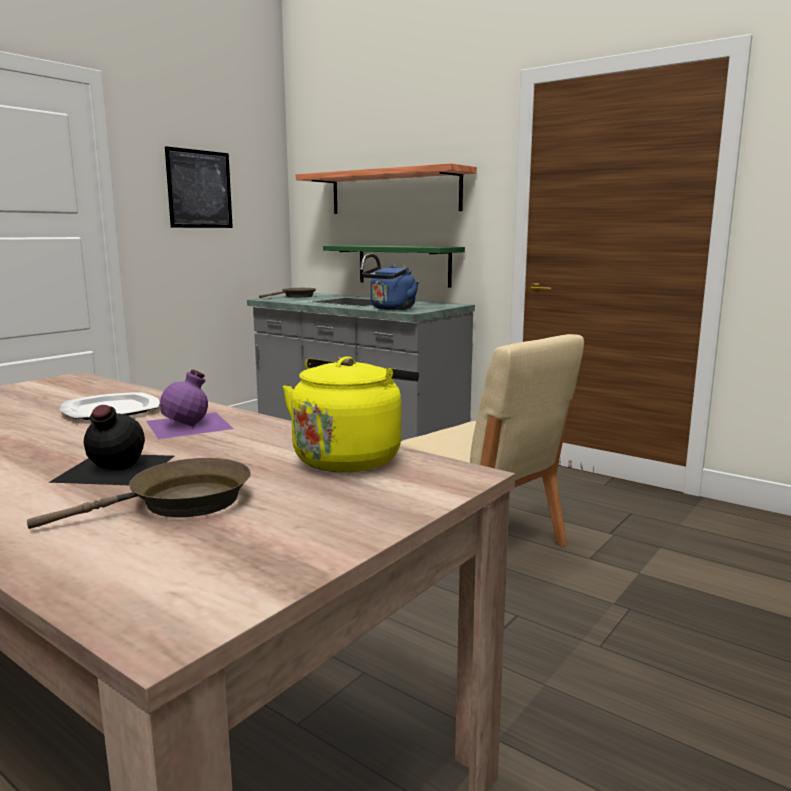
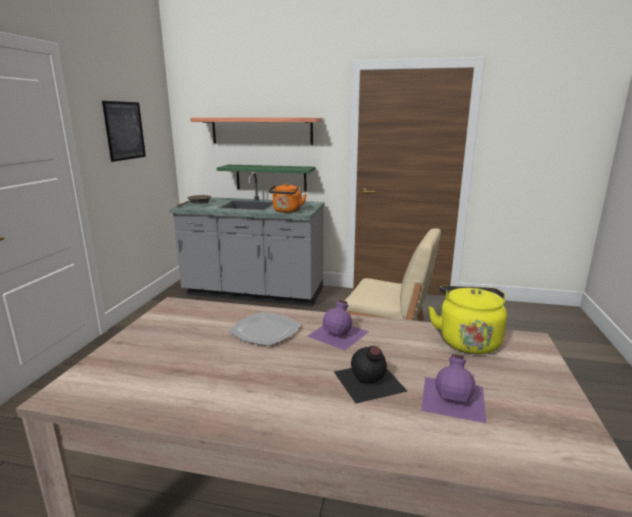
camera: 25 degrees left, 5 degrees up
(181, 503) = (454, 397): brown frying pan -> purple bottle
(391, 309) = (287, 211): blue kettle -> orange kettle

